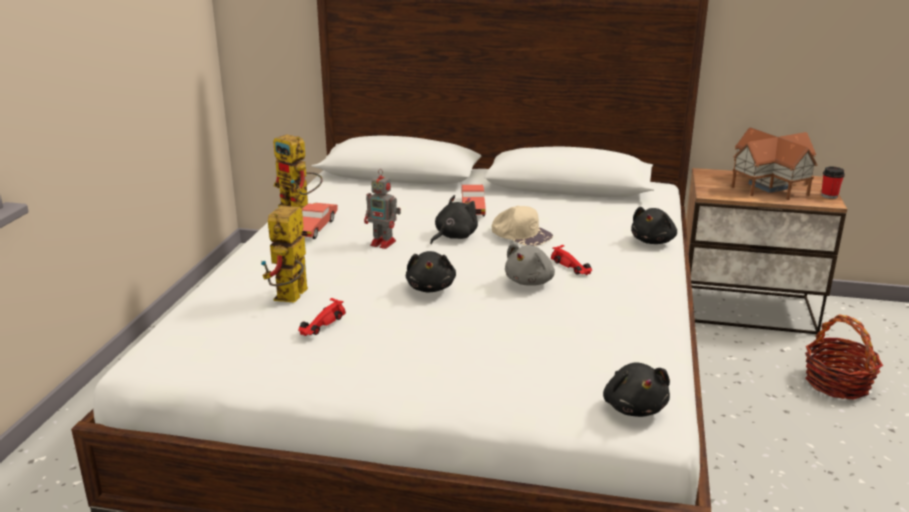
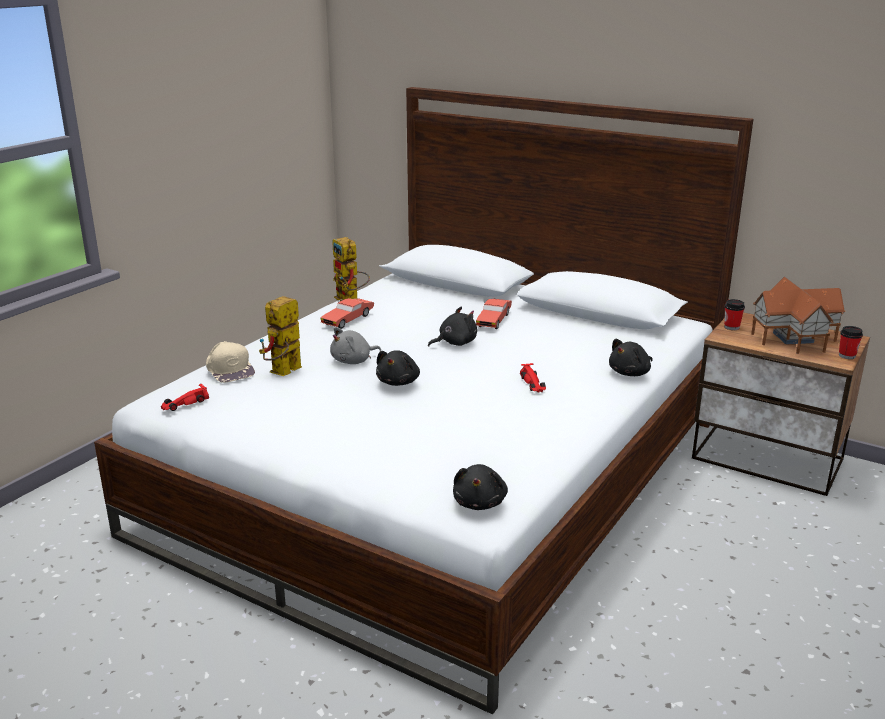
camera: 20 degrees right, 0 degrees up
(321, 324) = (290, 396): red toy car -> red toy car (184, 403)
(384, 243) = (392, 340): toy robot -> none
(521, 234) = (514, 349): beige cap -> beige cap (230, 369)
(530, 281) = (486, 390): grey plush toy -> grey plush toy (353, 361)
(708, 183) = (731, 327): none -> cup
(837, 383) = (807, 544): basket -> none

